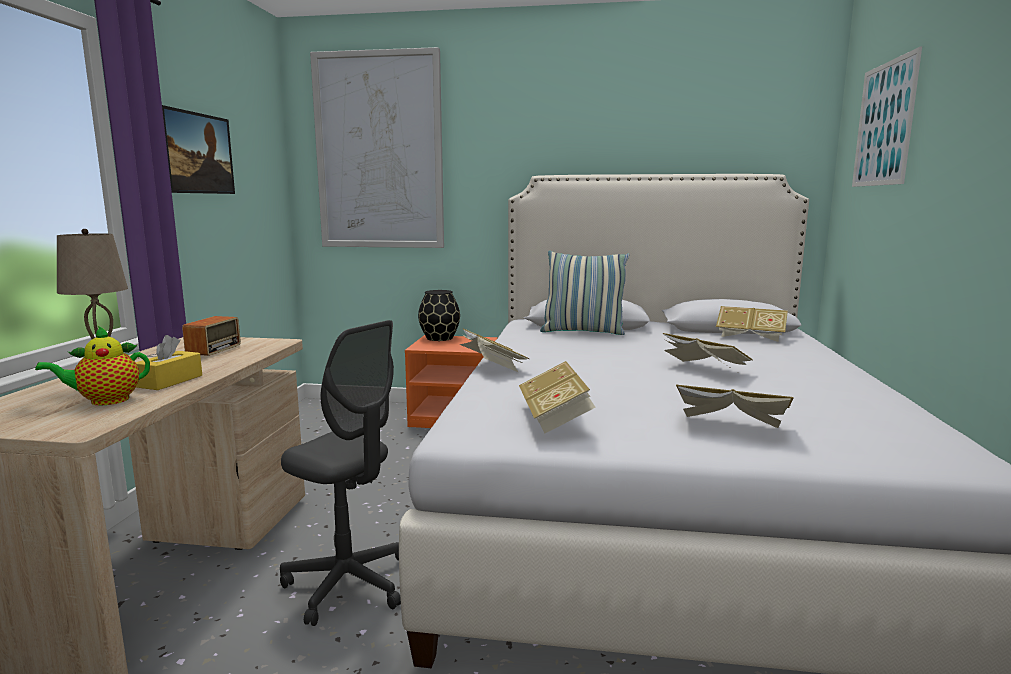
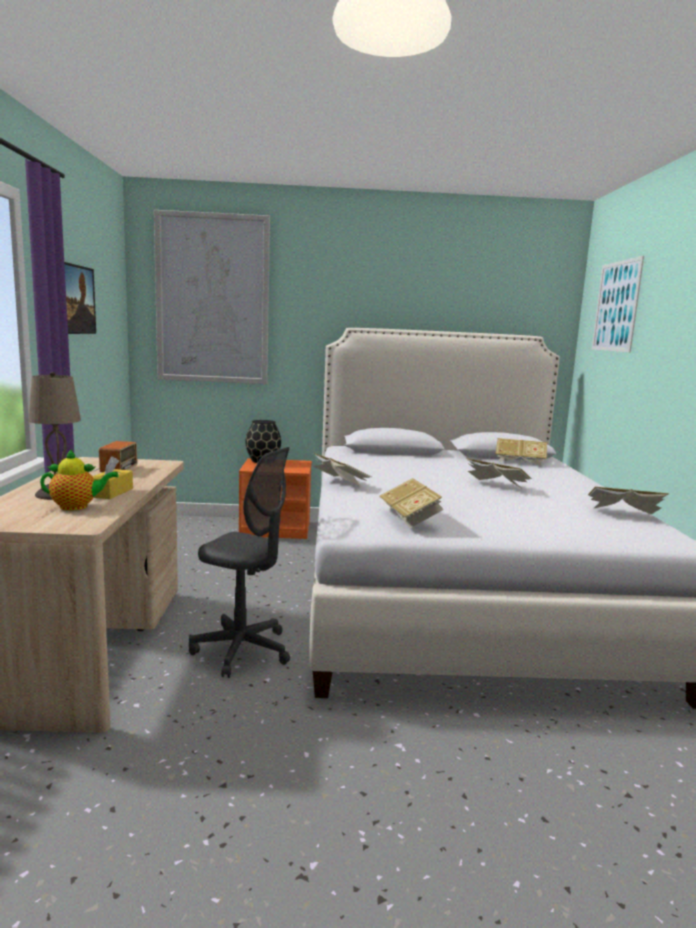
camera: 10 degrees left, 0 degrees up
(105, 401) = (77, 507): teapot -> teapot turned 150 degrees counterclockwise
(583, 332) = (393, 457): pillow -> none
(730, 428) = (529, 524): book -> book (624, 514)

